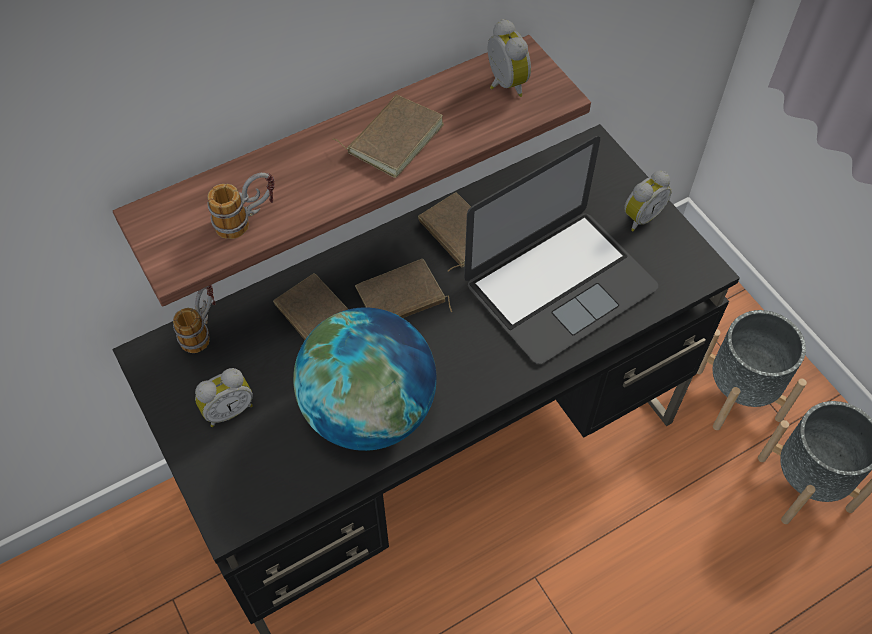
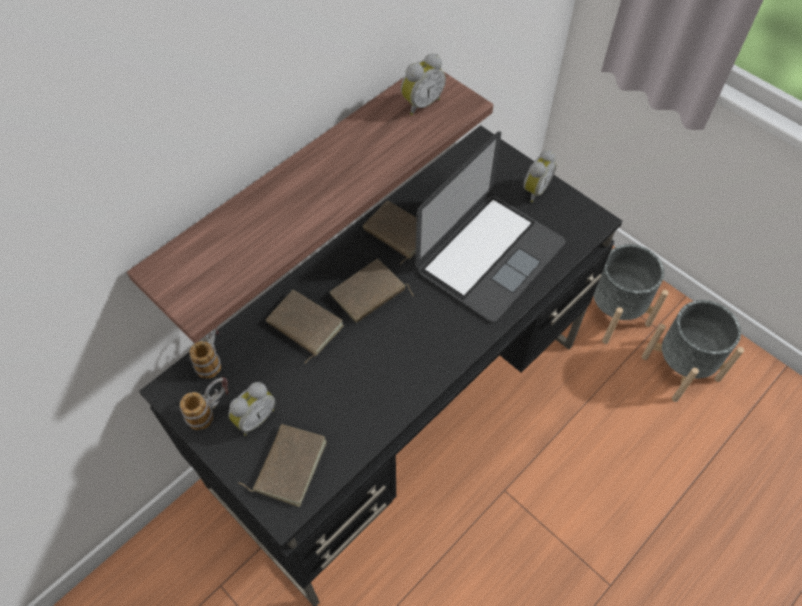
camera: 15 degrees left, 0 degrees up
(247, 220) = (247, 255): mug -> mug (211, 410)
(369, 411) = (371, 391): globe -> none
(393, 137) = (346, 163): brown book -> brown book (288, 465)
(503, 84) = (420, 103): alarm clock -> alarm clock turned 90 degrees clockwise

